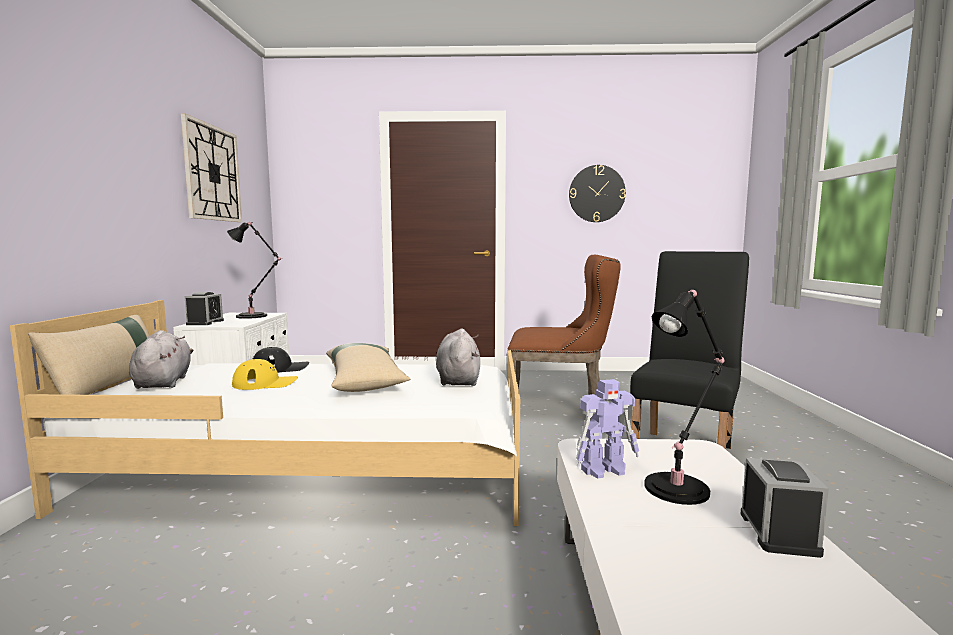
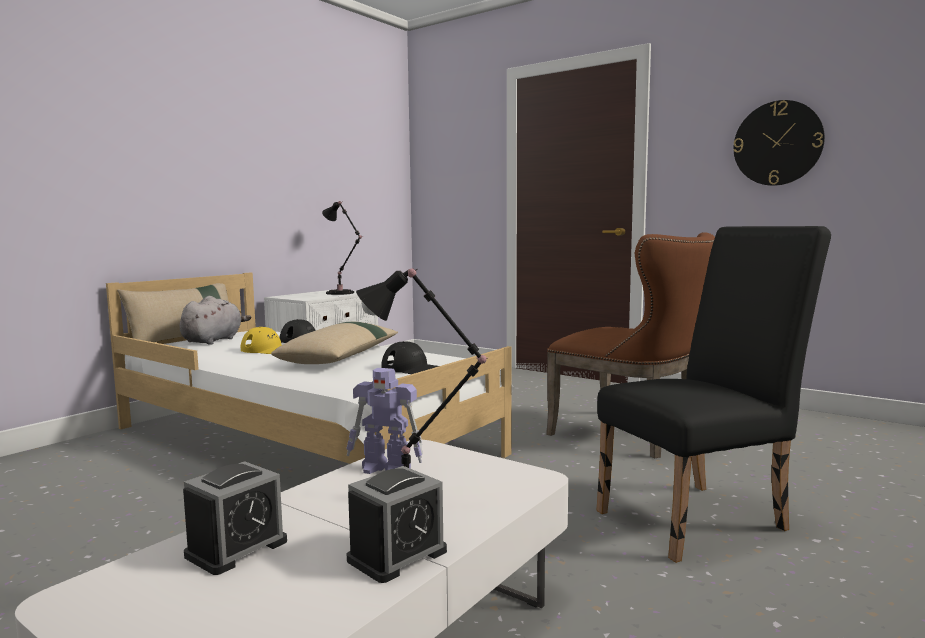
camera: 35 degrees right, 0 degrees up
(205, 322) = (292, 295): alarm clock -> alarm clock (236, 548)
(212, 173) = (325, 155): wall clock -> none
(458, 380) = (411, 368): grey plush toy -> black cap

